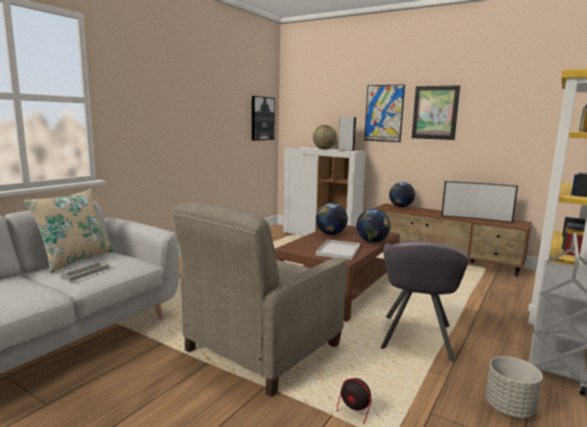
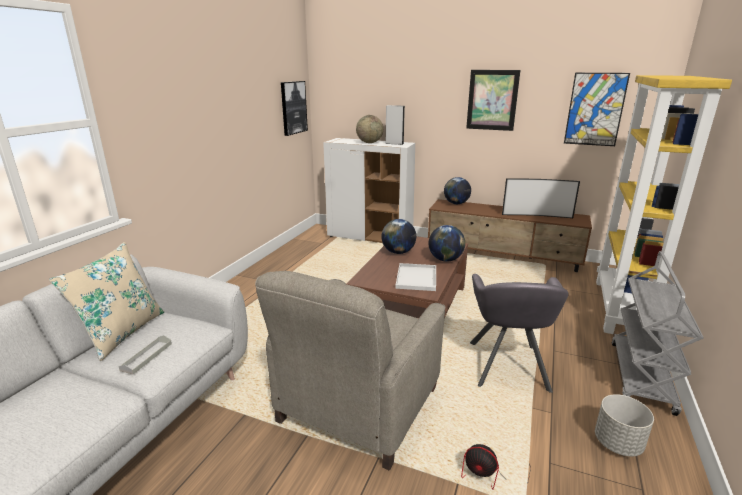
camera: 10 degrees left, 10 degrees up
(384, 113) = (435, 100): picture -> picture (595, 109)

